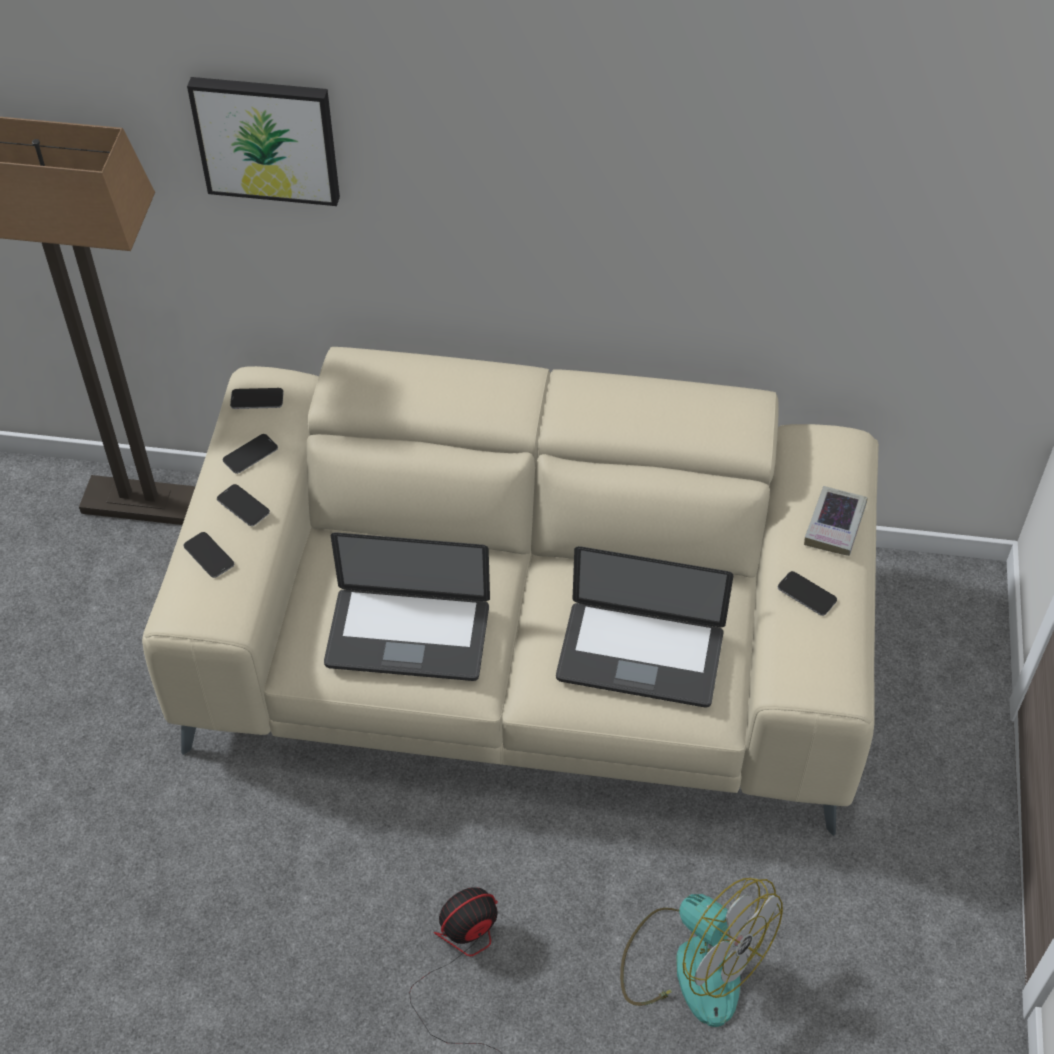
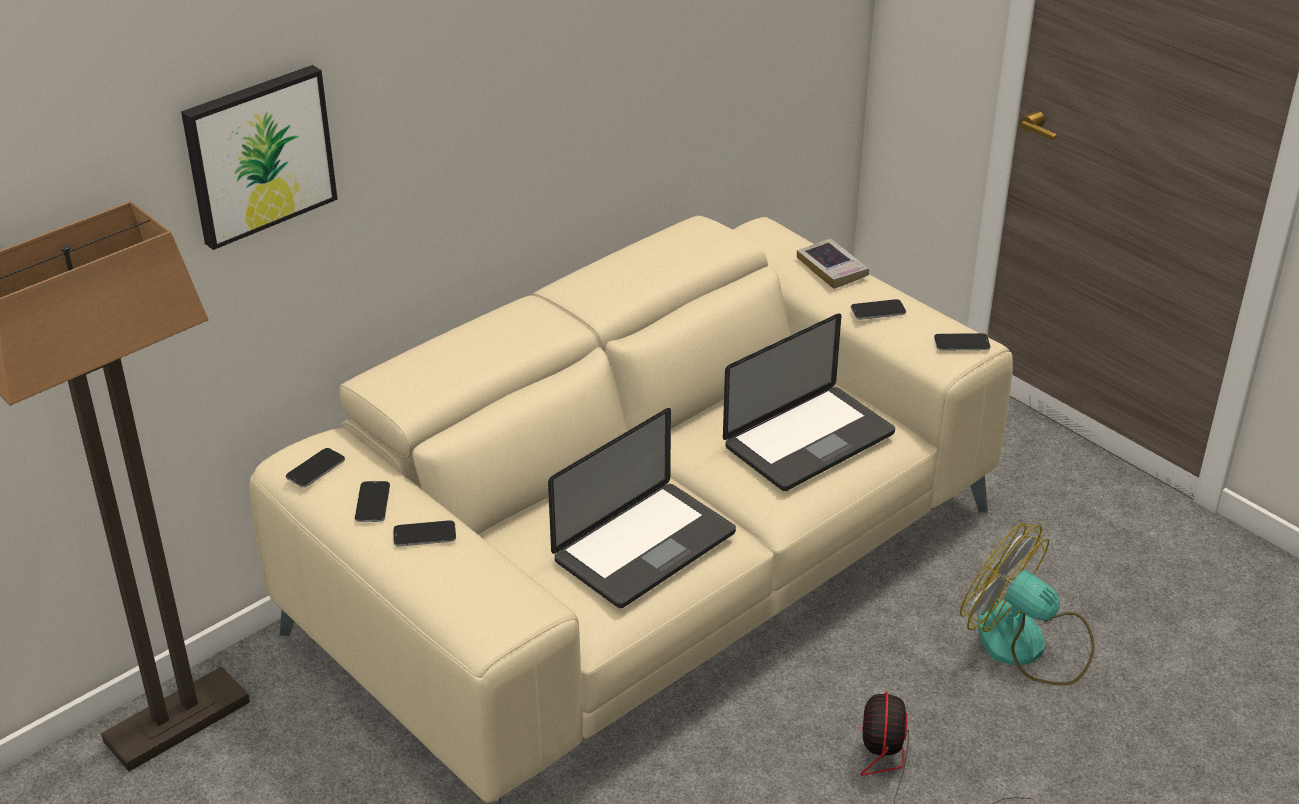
camera: 50 degrees left, 15 degrees down
(209, 555) = (452, 582): phone -> phone (962, 343)
(692, 964) = (1027, 645): fan -> fan turned 135 degrees counterclockwise

